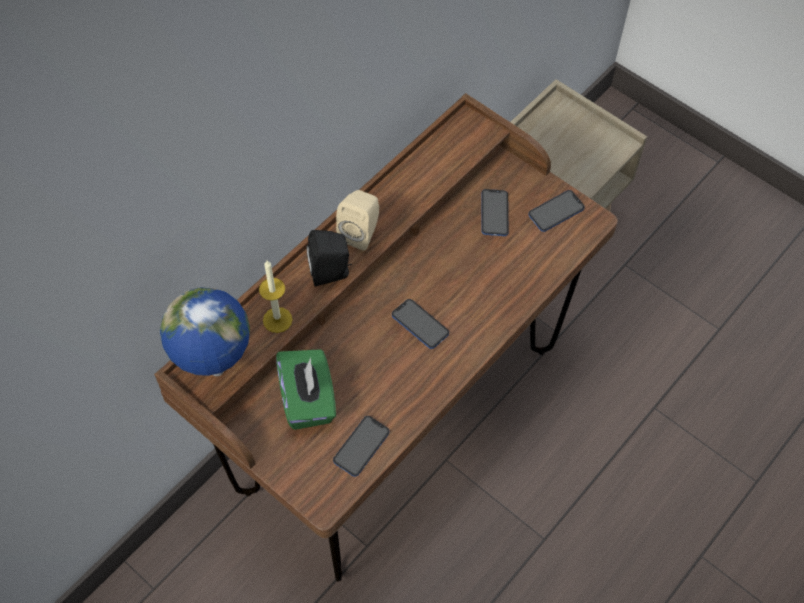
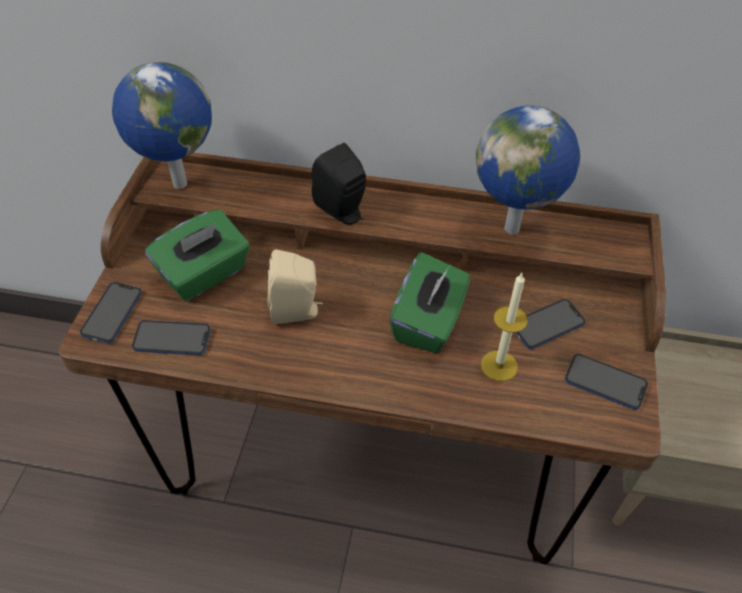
camera: 60 degrees right, 10 degrees down
(277, 320) = (261, 198): candle -> candle (499, 366)
(361, 232) = (408, 213): beige speaker -> beige speaker (297, 311)
(420, 180) = (514, 229): none -> globe
(420, 324) = (352, 323): phone -> phone (112, 313)
(449, 278) = (429, 322): none -> green tissue box

